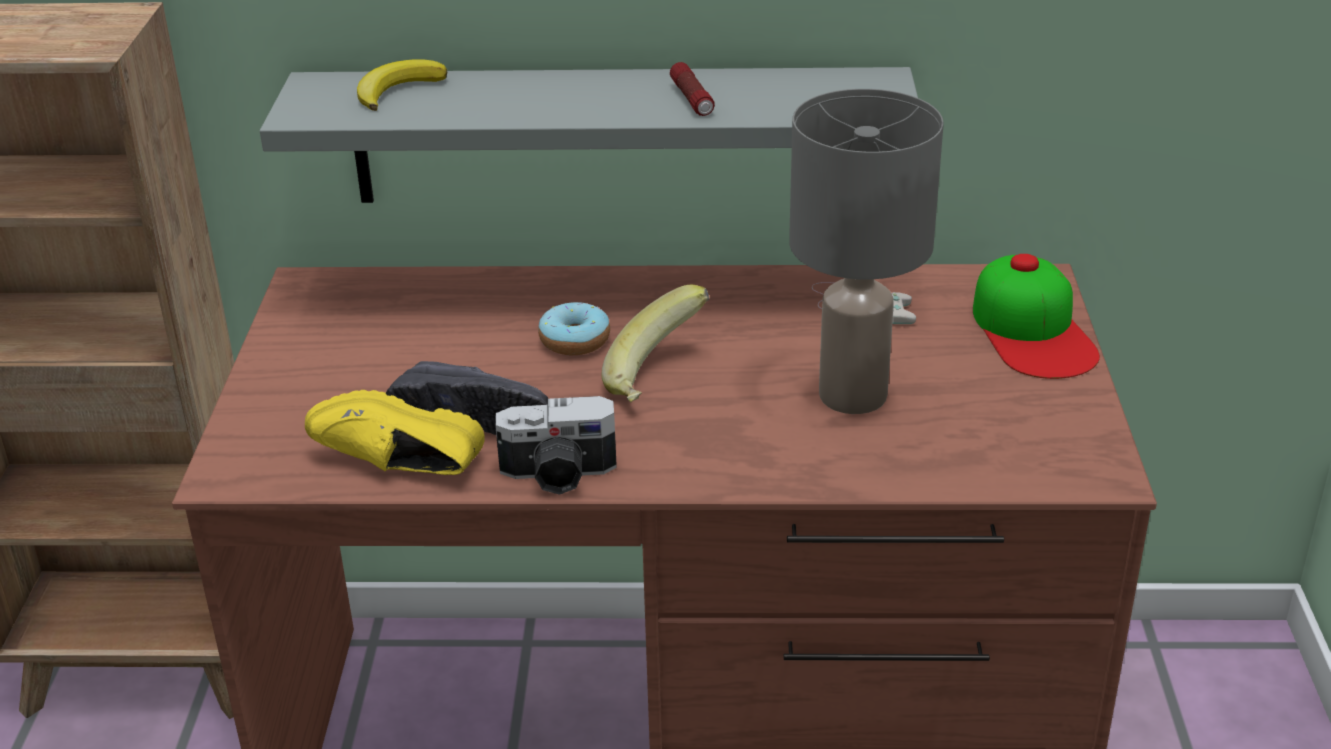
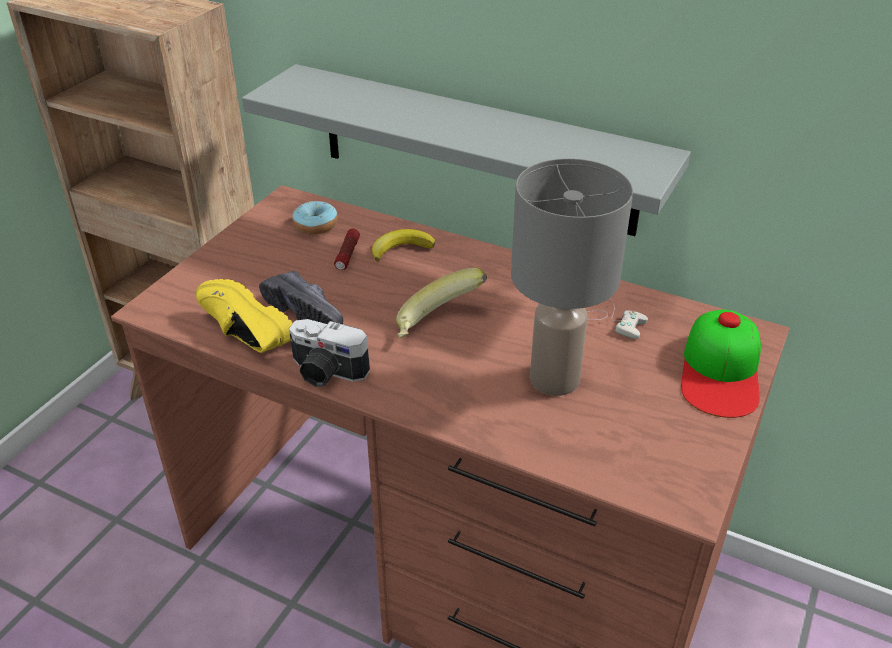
camera: 25 degrees right, 5 degrees up
(397, 90) = (341, 90): banana -> banana (401, 248)
(574, 341) = (408, 283): donut -> donut (315, 225)
(692, 99) = (515, 139): flashlight -> flashlight (347, 255)

